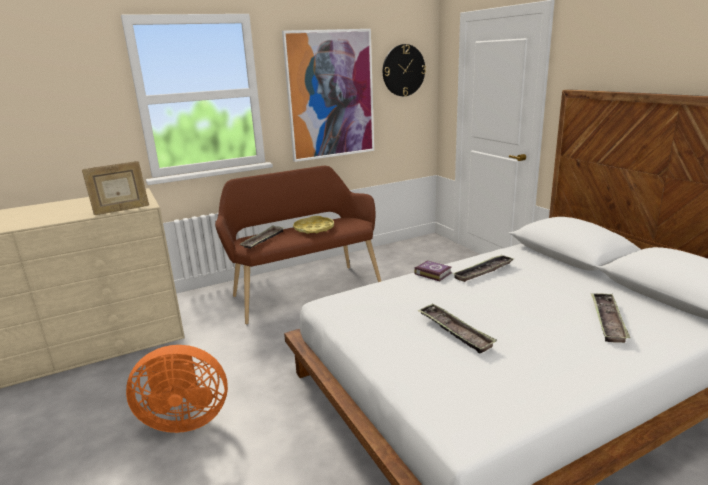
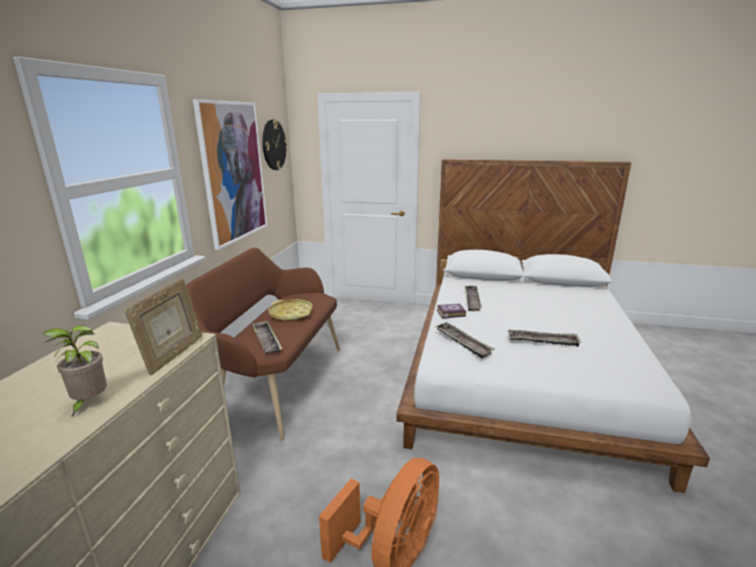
camera: 50 degrees left, 0 degrees up
(57, 217) = (89, 404): none -> potted plant
(607, 320) = (573, 303): tray -> tray (462, 342)

